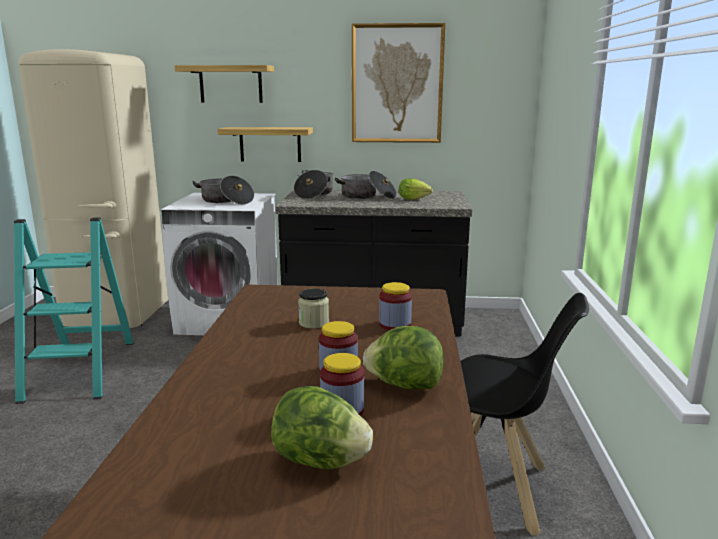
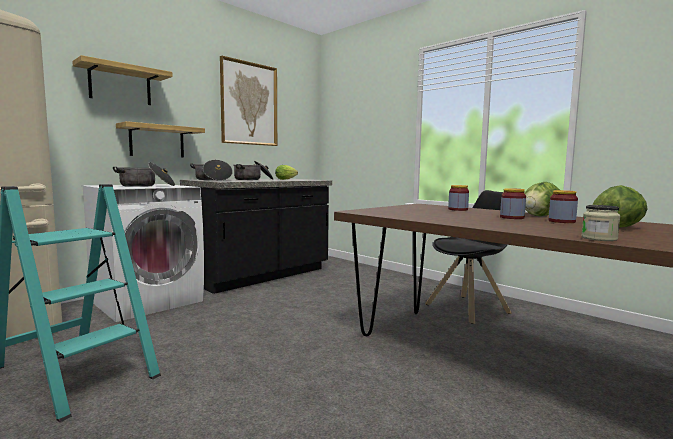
camera: 50 degrees left, 10 degrees down
(314, 323) = (433, 213): jar -> jar (599, 238)

